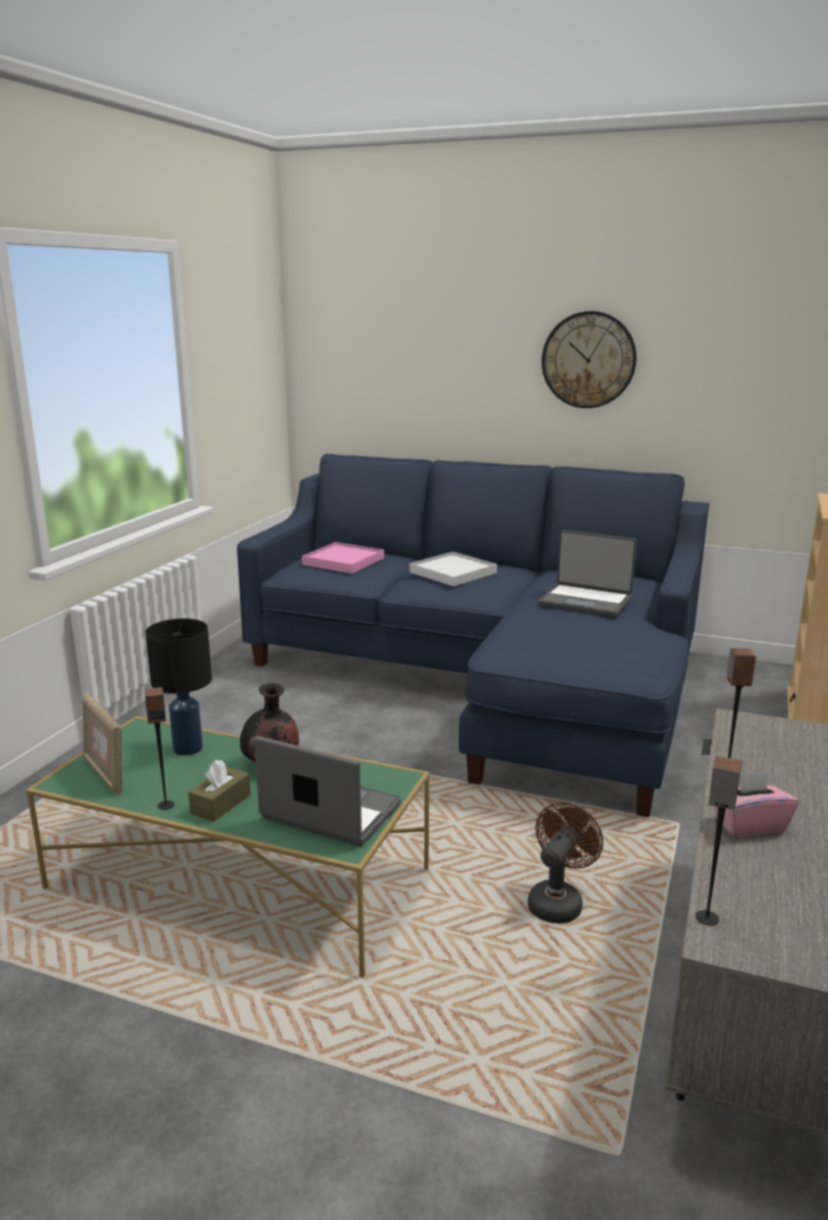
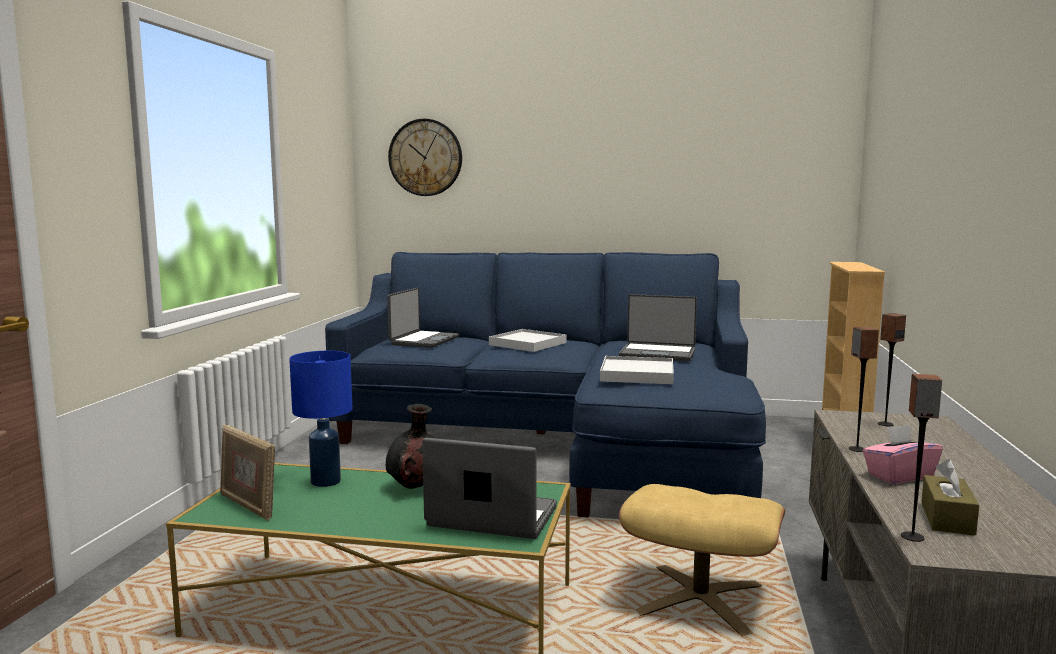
camera: 10 degrees left, 10 degrees down
(166, 805) = (322, 524): speaker -> speaker (885, 424)
(189, 748) = (326, 481): black table lamp -> blue table lamp
(221, 804) = (379, 519): brown tissue box -> brown tissue box (947, 518)
(343, 561) = (423, 341): pink tray -> laptop
(544, 636) = (637, 374): none -> white tray
(558, 901) = (700, 599): brown fan -> beige ottoman
(588, 360) = (627, 165): wall clock -> wall clock (425, 157)

